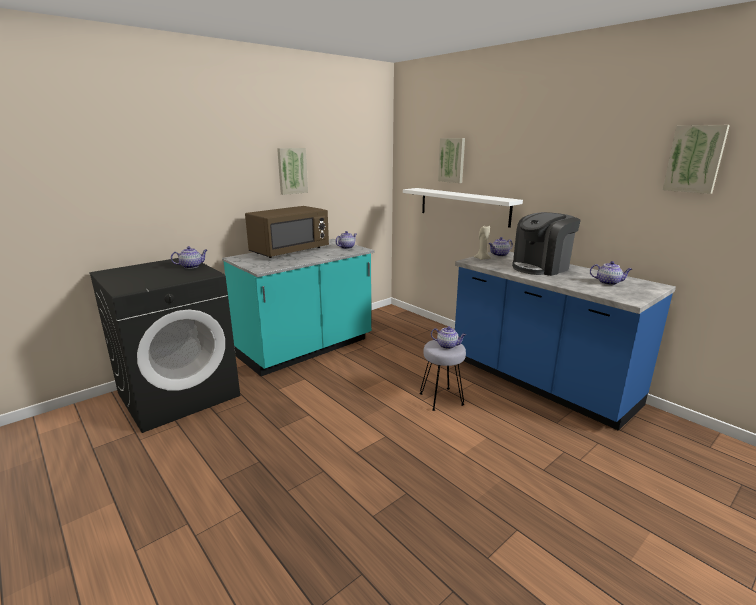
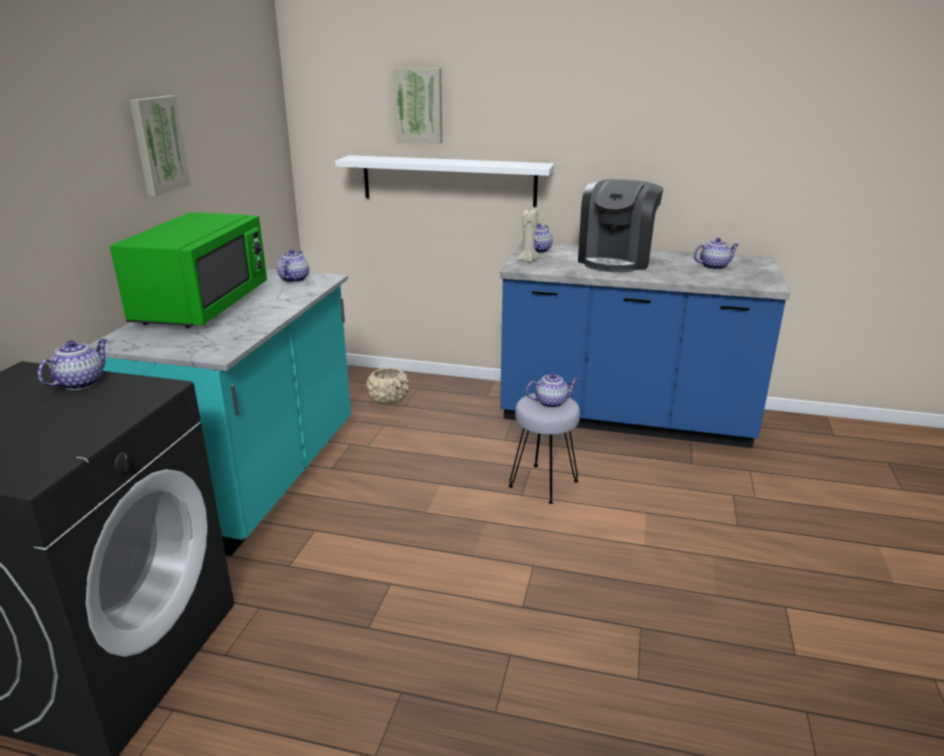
camera: 35 degrees left, 5 degrees up
(290, 251) = (202, 306): brown microwave -> green microwave
(408, 331) = (388, 398): none -> beige planter
(695, 159) = (788, 97): picture -> none

